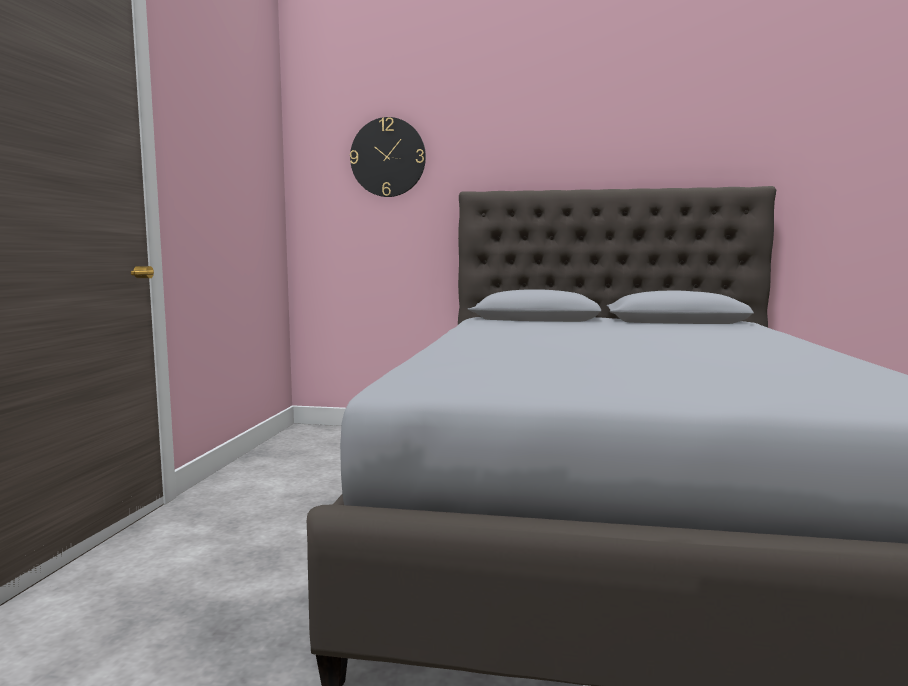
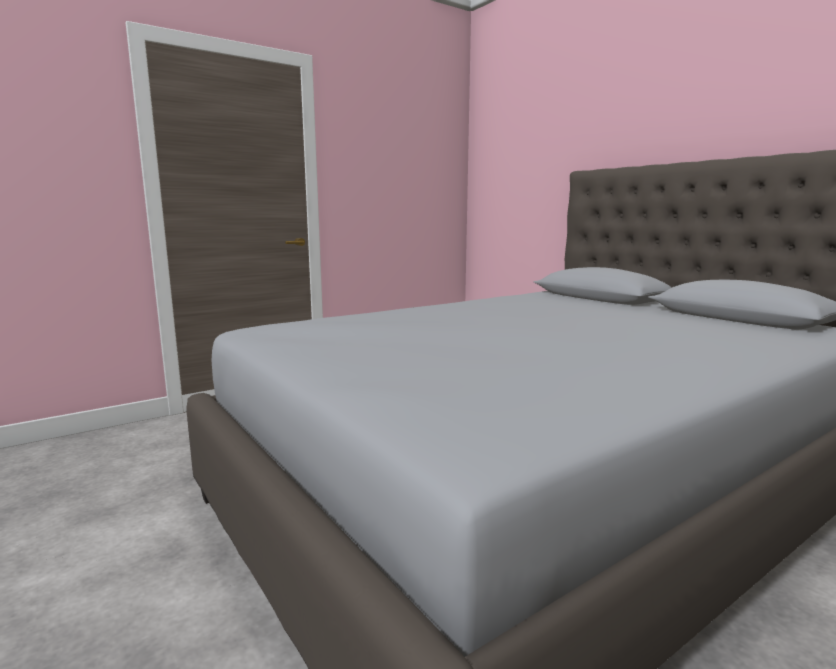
camera: 45 degrees right, 5 degrees up
(388, 157) = (530, 143): wall clock -> none

